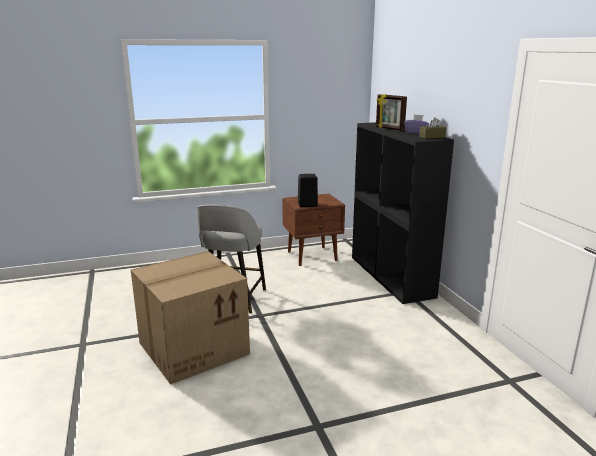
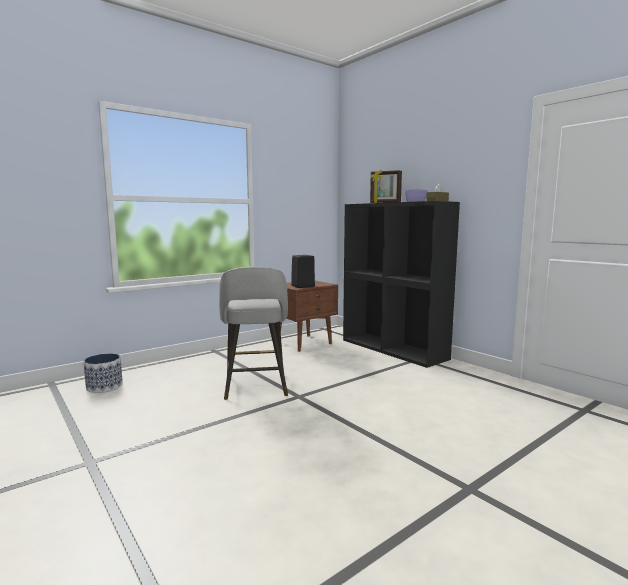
camera: 20 degrees left, 10 degrees down
(125, 280) = (104, 387): none -> planter
(194, 347) = (250, 438): cardboard box -> none

